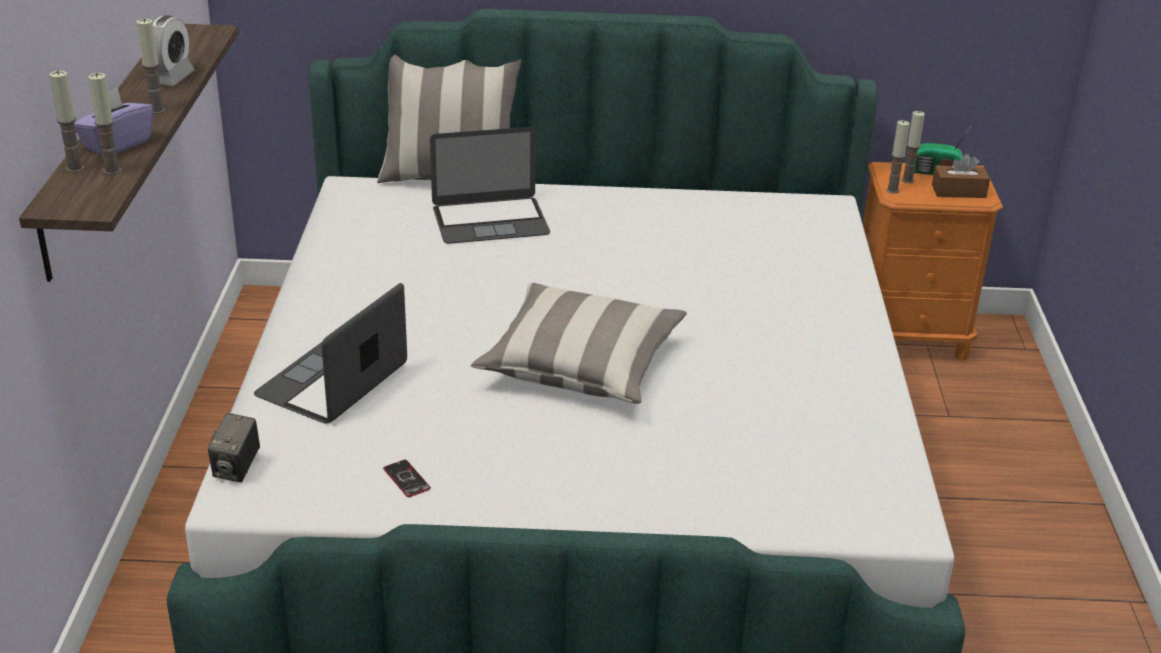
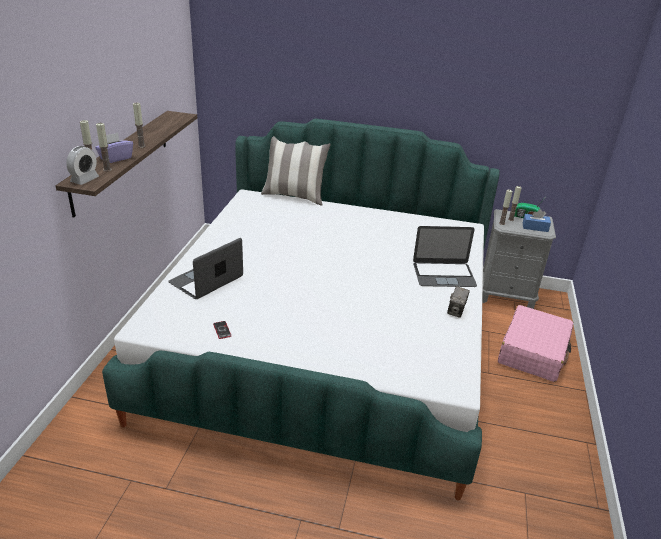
camera: 10 degrees right, 0 degrees up
(172, 78) = (156, 133): alarm clock -> alarm clock (85, 180)
(237, 469) = (147, 314): camera -> camera (456, 311)
(490, 220) = (306, 216): laptop -> laptop (443, 274)
(580, 366) = (323, 287): pillow -> none
(909, 337) = (506, 296): orange nightstand -> grey nightstand
(958, 191) = (535, 227): brown tissue box -> blue tissue box
(989, 443) = (533, 352): none -> pink suitcase

